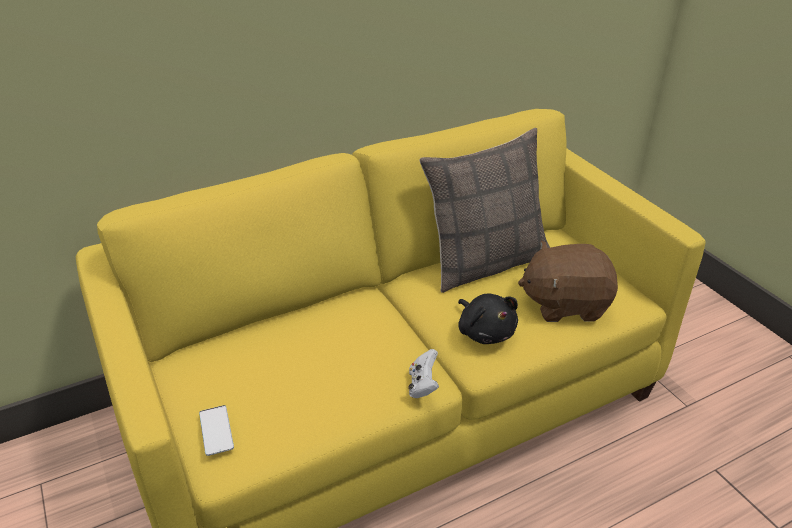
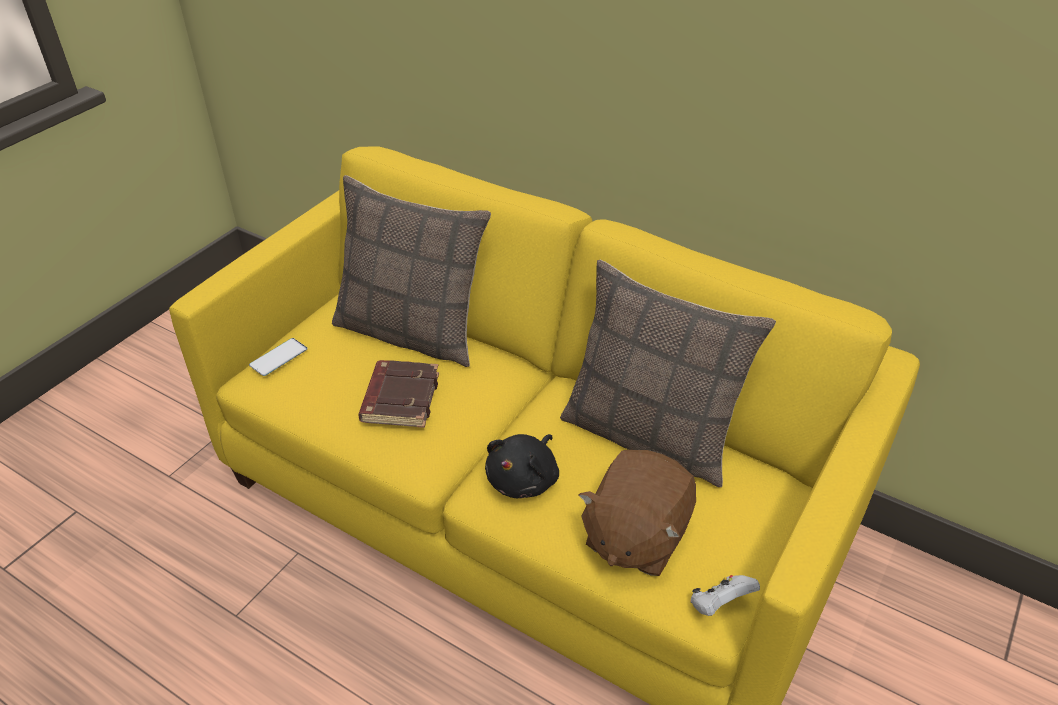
camera: 60 degrees right, 5 degrees up
(273, 331) = (412, 331): none -> pillow
(351, 364) = (399, 398): none -> brown book
(422, 385) = (410, 462): white game controller -> white game controller (719, 605)
(565, 304) = (635, 536): brown plush toy -> brown plush toy turned 120 degrees counterclockwise

